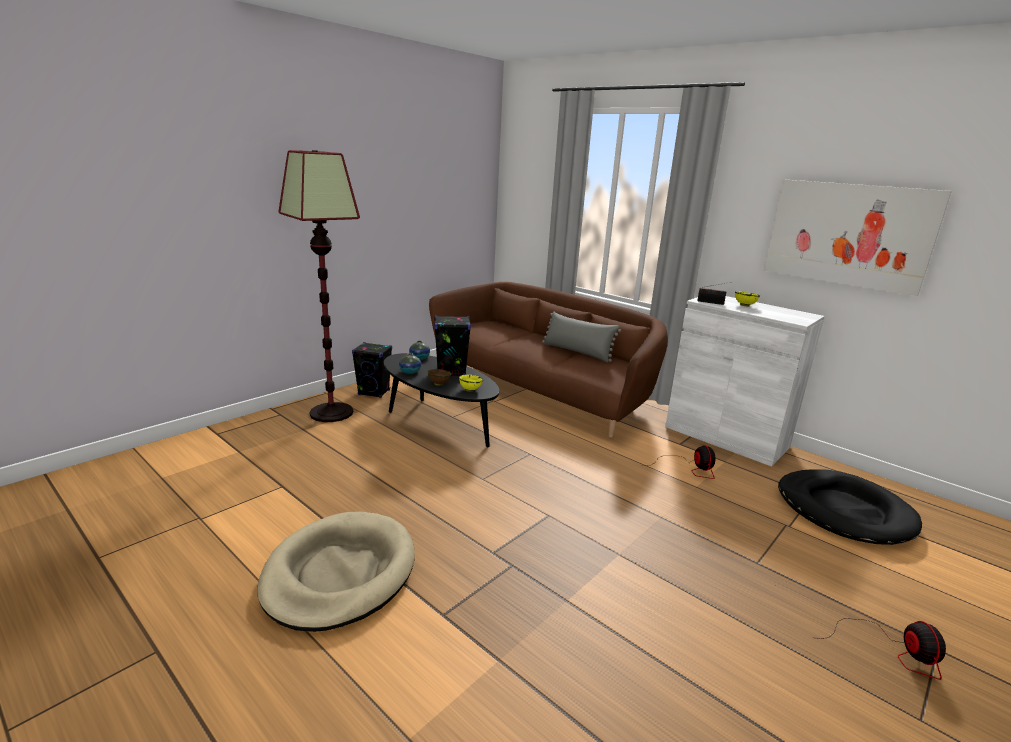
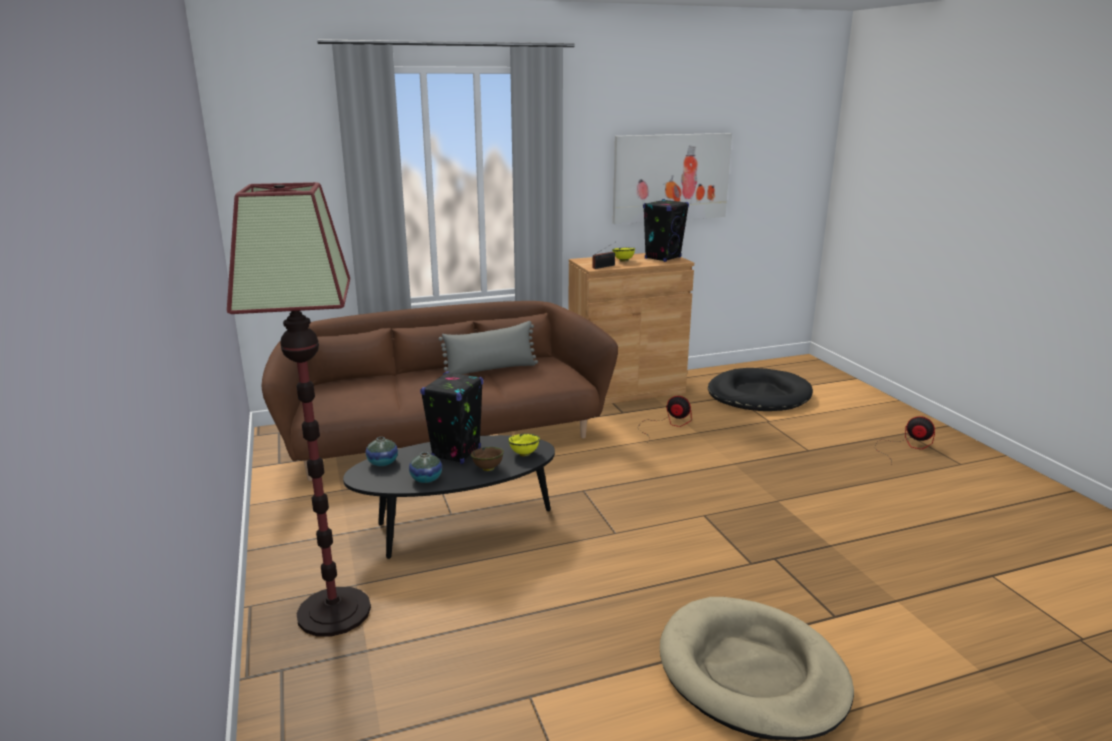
camera: 60 degrees left, 0 degrees up
(374, 392) = (306, 558): black speaker -> black speaker (663, 258)
(726, 437) = (626, 390): white cabinet -> brown cabinet

